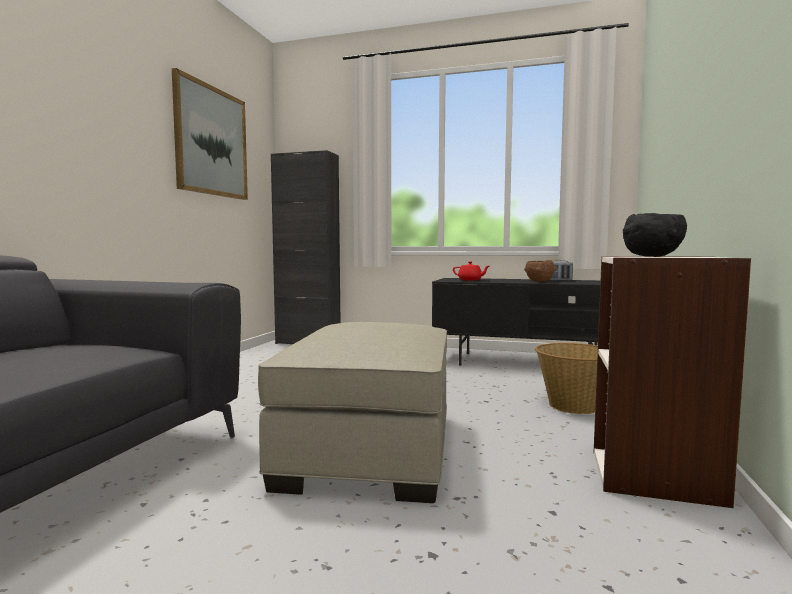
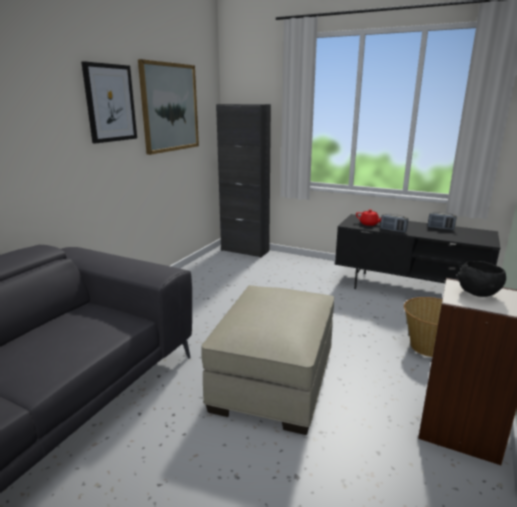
camera: 10 degrees right, 15 degrees up
(129, 106) = (110, 103): none -> picture
(501, 281) = (393, 230): none -> radio
(539, 281) = (424, 231): brown bowl -> none

